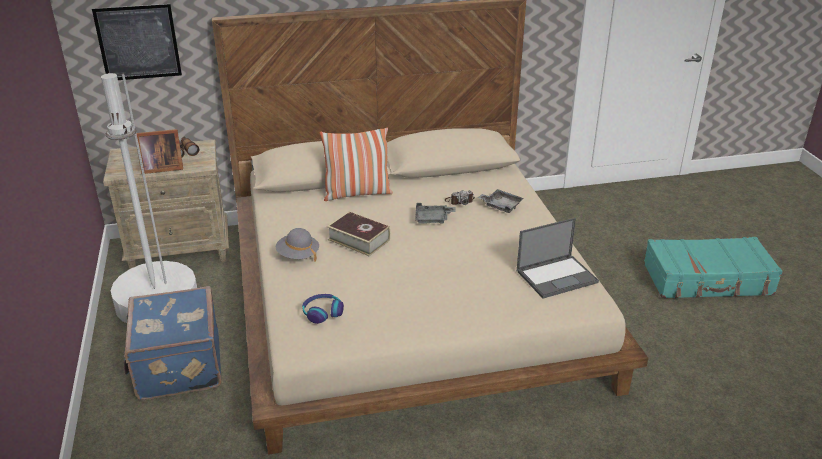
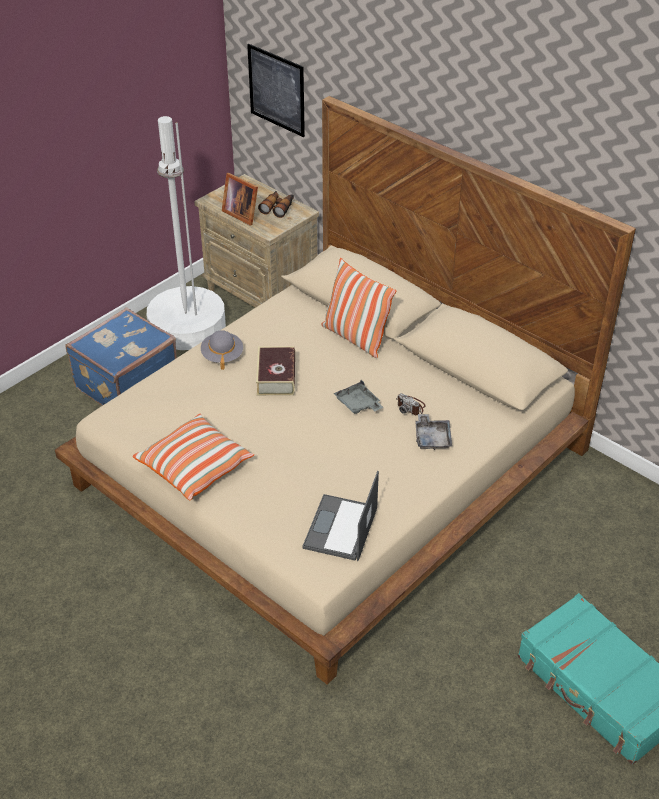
camera: 55 degrees right, 10 degrees up
(322, 312) = (154, 409): headphones -> none
(417, 319) = (195, 467): none -> pillow
(557, 276) = (340, 529): laptop -> laptop turned 75 degrees clockwise

